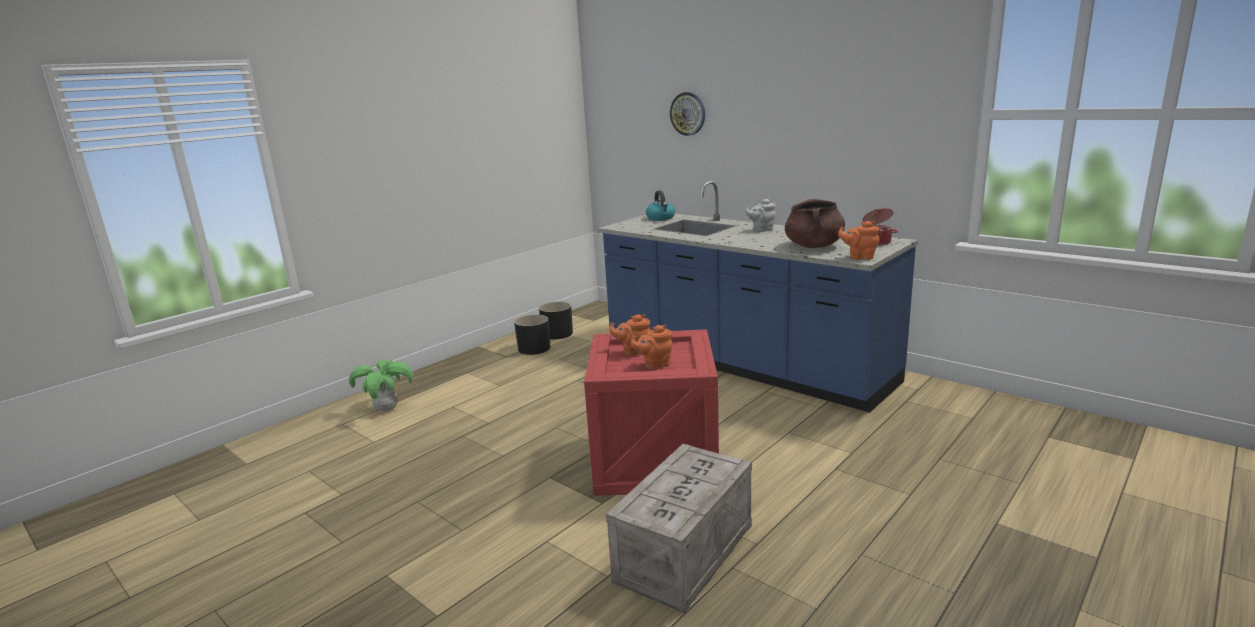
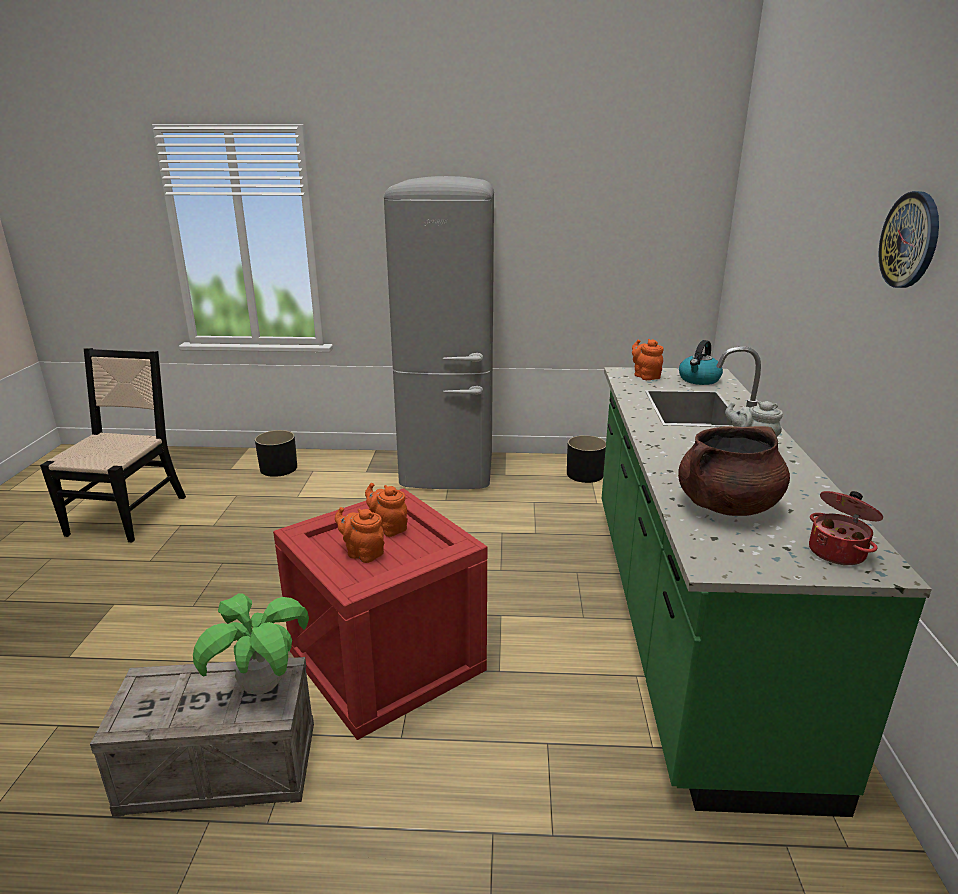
camera: 50 degrees right, 5 degrees up
(219, 542) = (127, 516): none -> chair
(387, 409) = (351, 474): potted plant -> potted plant (262, 686)
(462, 372) = (448, 471): none -> grey fridge
(534, 348) = (537, 479): black planter -> black planter (278, 468)
(688, 113) = (796, 236): wall clock -> wall clock (910, 240)
(743, 363) = (687, 623): blue counter -> green counter
(859, 257) = (721, 559): orange teapot -> orange teapot (645, 376)

